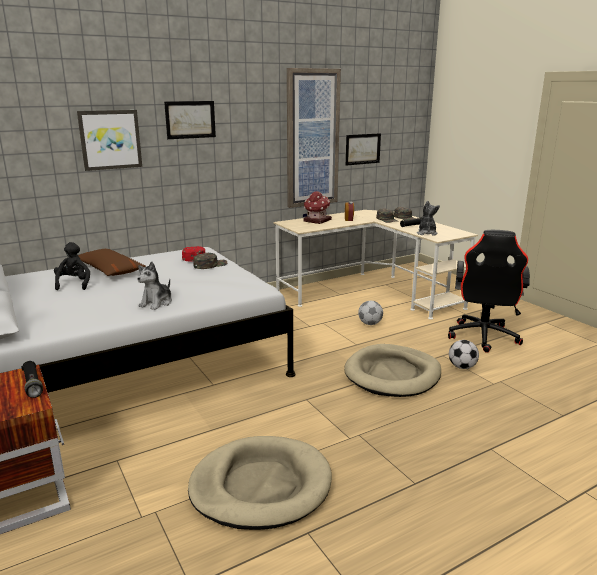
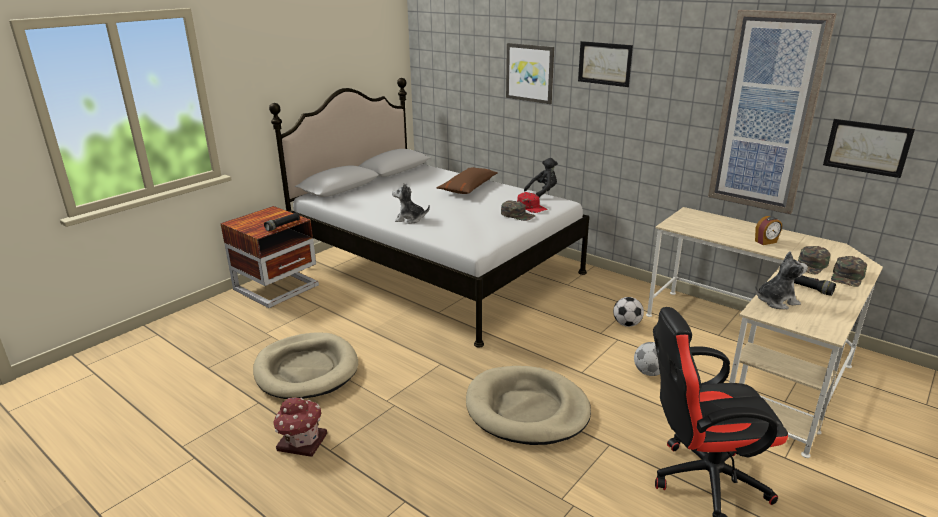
camera: 70 degrees right, 5 degrees up
(74, 284) = (430, 187): black plush toy -> black plush toy (543, 192)
(317, 221) = (726, 226): toy house -> toy house (301, 442)
(462, 367) = (588, 465): football -> football (627, 324)

